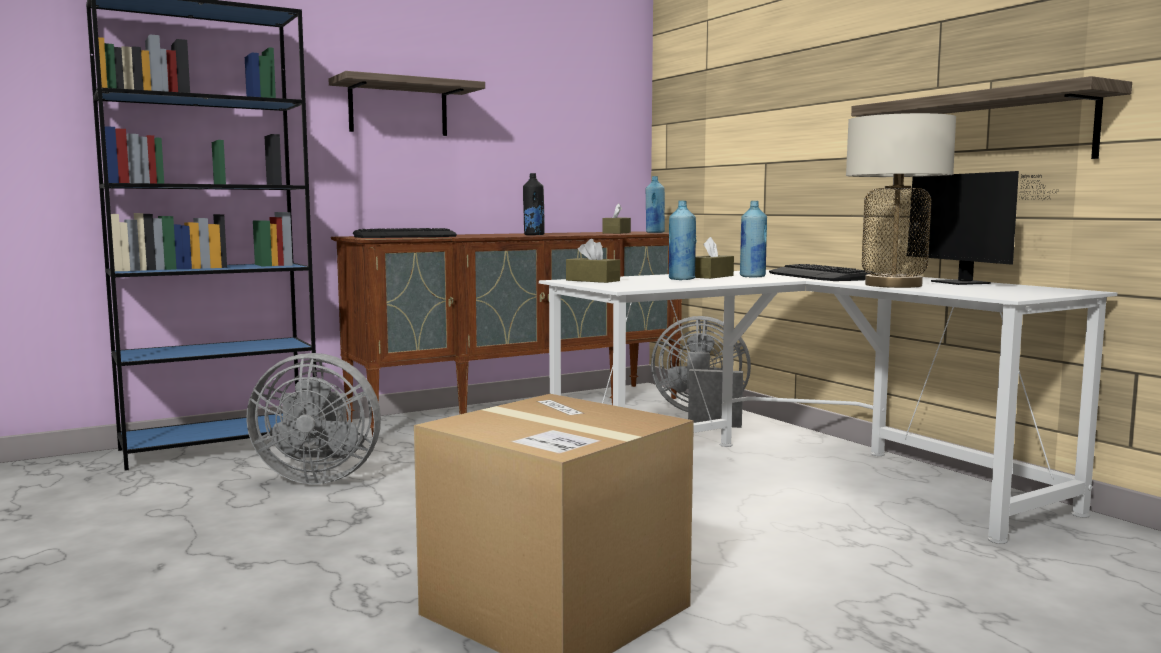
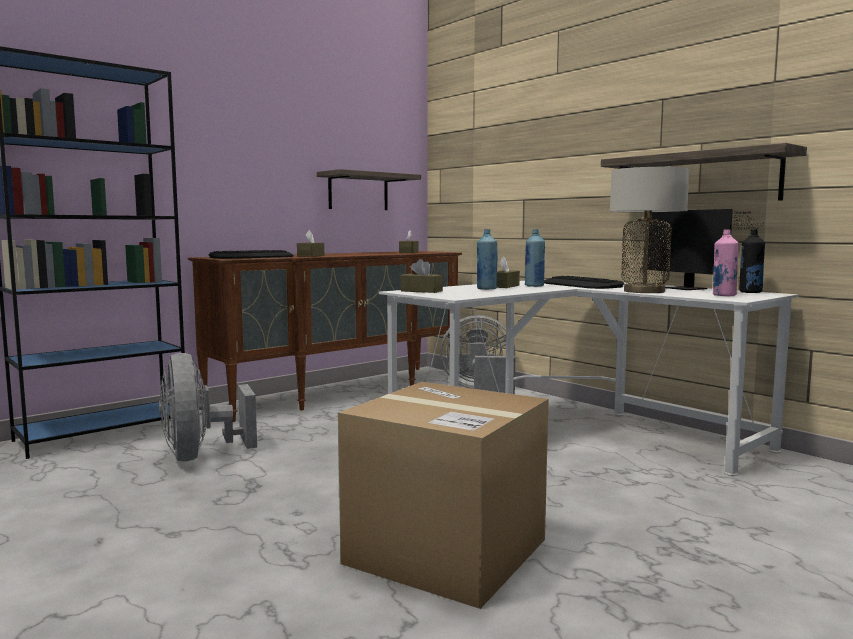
camera: 10 degrees left, 0 degrees up
(317, 477) = (200, 455): grey fan -> grey fan turned 75 degrees clockwise
(398, 108) = (239, 154): shelf -> shelf (358, 192)
(480, 236) = (311, 256): none -> brown tissue box
(533, 235) = (350, 255): black bottle -> black bottle (750, 292)
(654, 232) = (436, 252): blue bottle -> none
(999, 292) = (724, 295): none -> pink bottle

